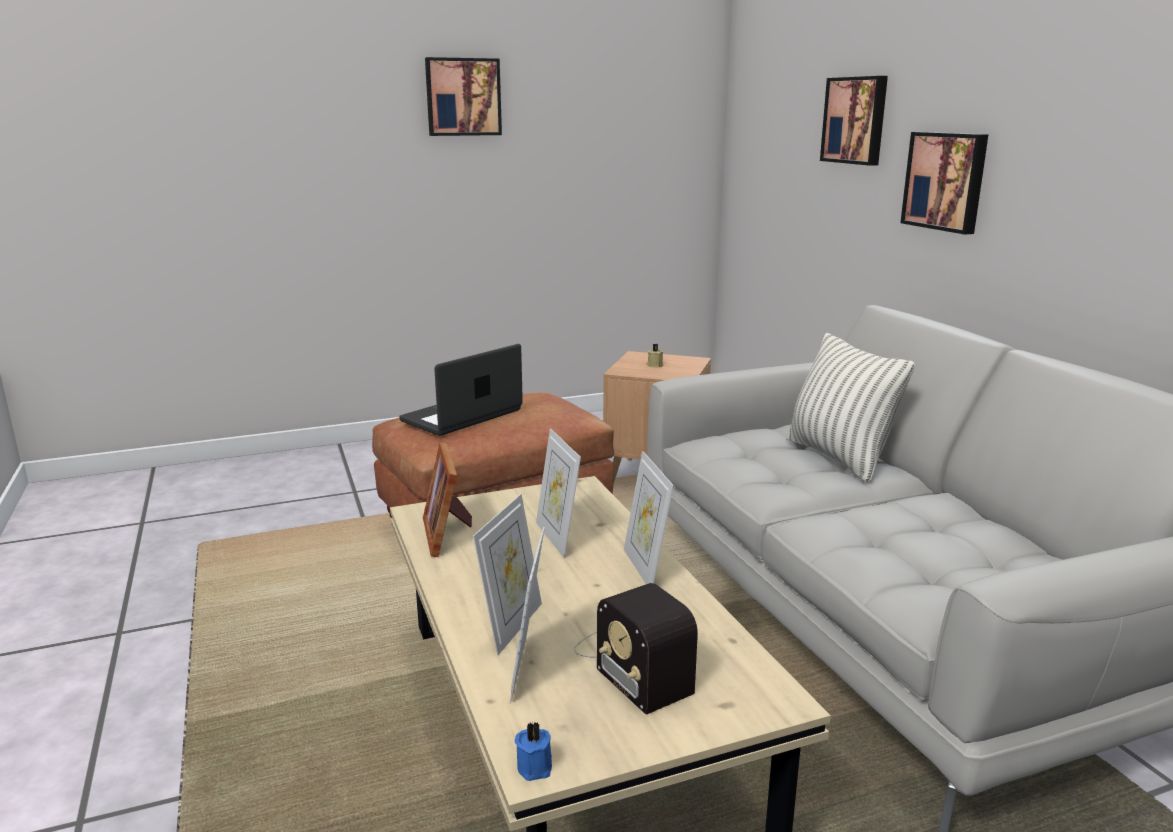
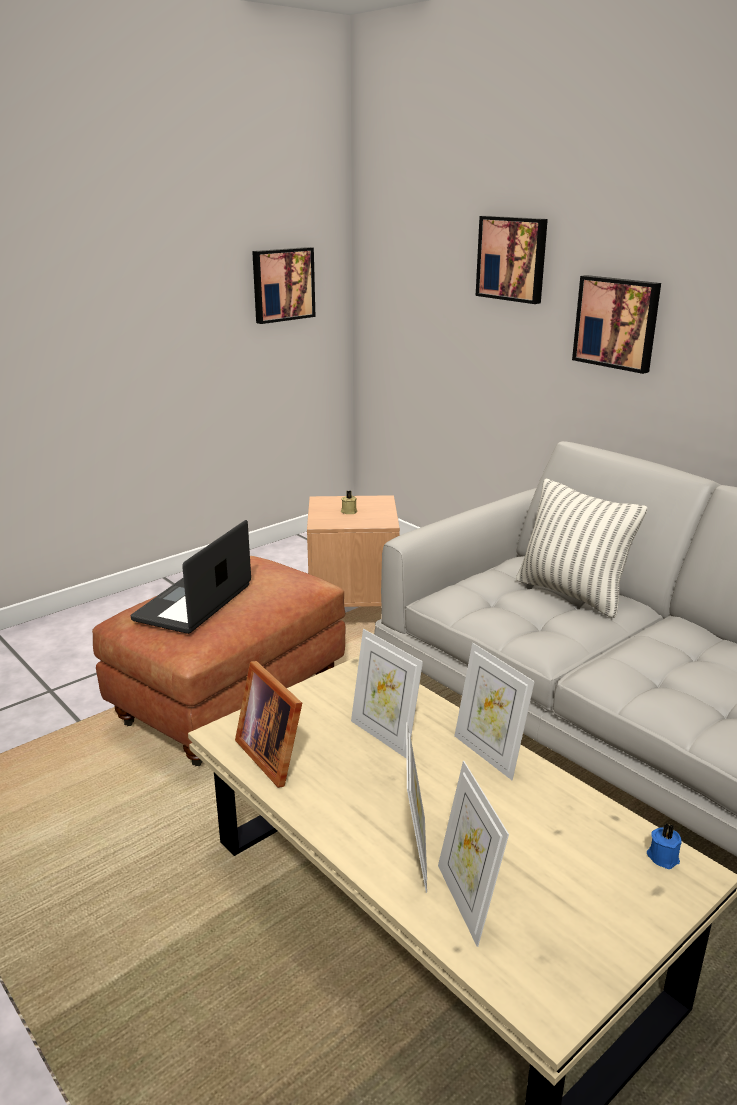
camera: 20 degrees left, 5 degrees up
(463, 97) = (96, 237): picture -> picture (282, 284)
(536, 766) = (550, 1011): blue candle -> blue candle (663, 856)
(632, 662) = (550, 866): radio -> none

